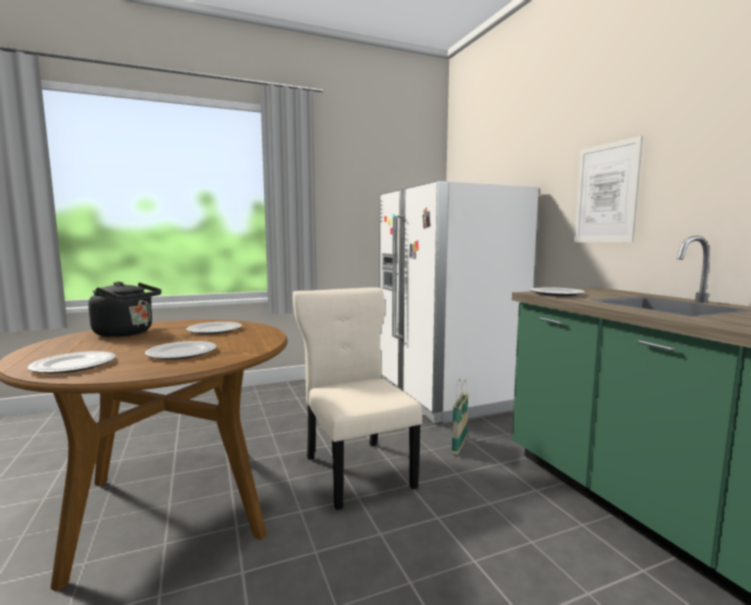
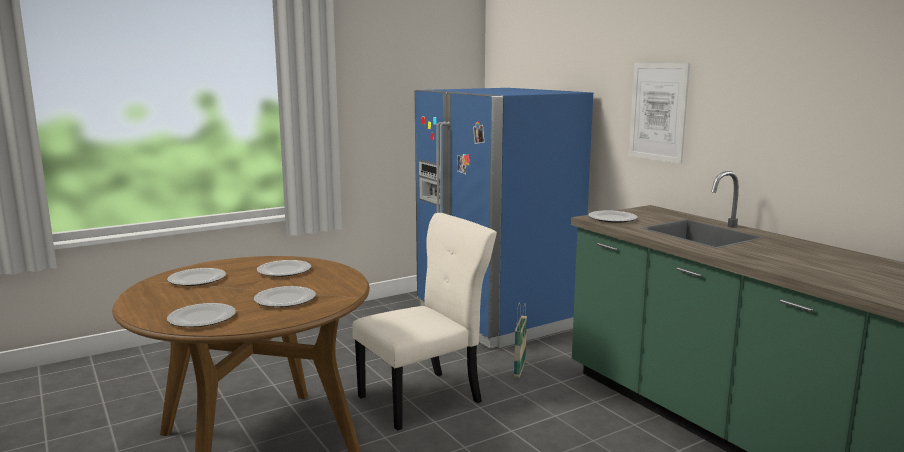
camera: 10 degrees left, 5 degrees up
(127, 333) = (197, 279): black kettle -> plate
(357, 469) = (424, 398): beige chair -> beige chair turned 90 degrees clockwise
(446, 395) = (496, 317): white fridge -> blue fridge

